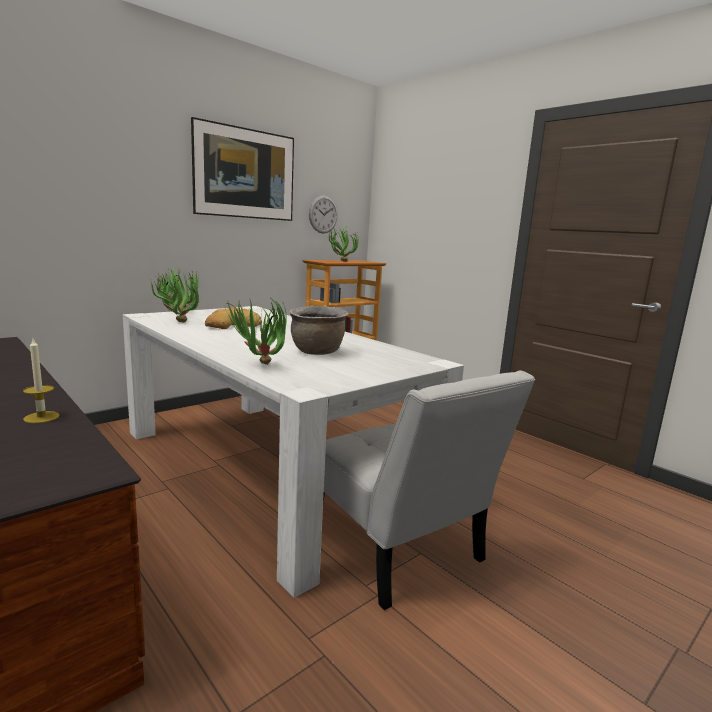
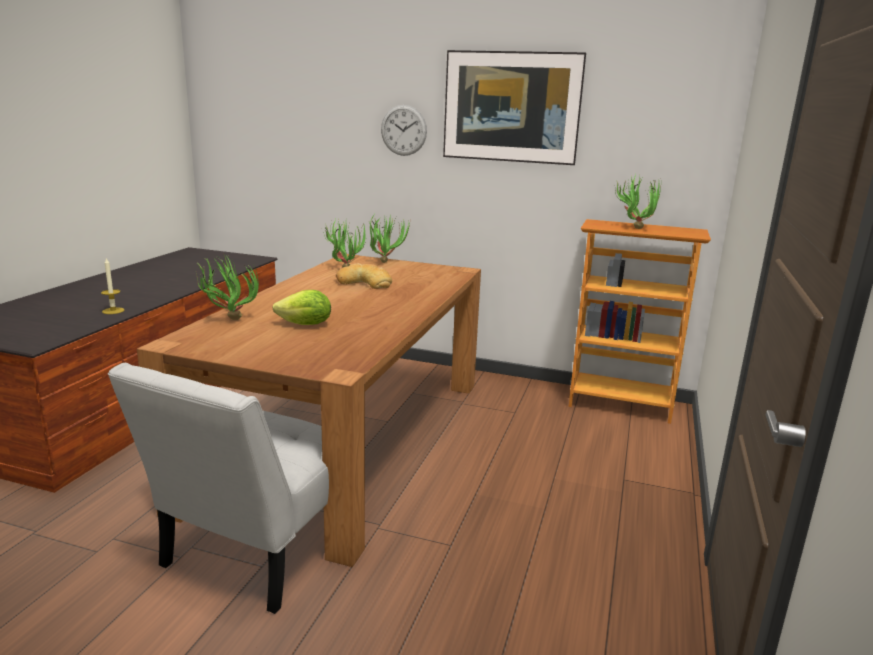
camera: 60 degrees right, 5 degrees up
(268, 469) = (347, 438): white dining table -> brown dining table
(317, 352) = (306, 325): brown cooking pot -> lettuce
(323, 214) = (634, 156): wall clock -> wall clock (403, 130)

